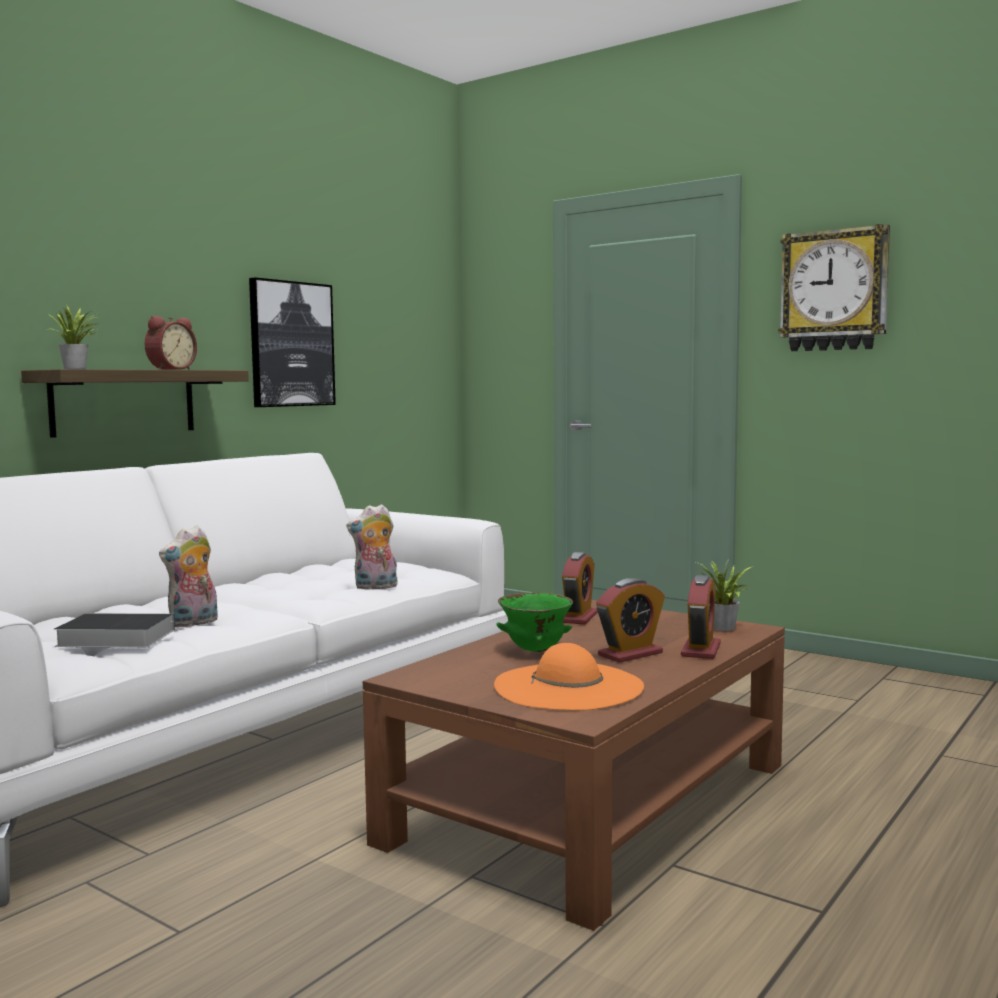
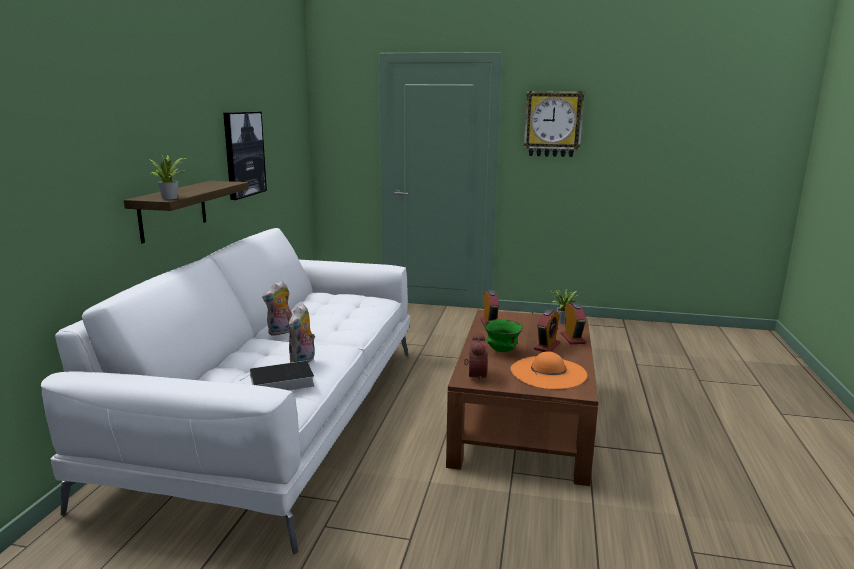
camera: 25 degrees left, 10 degrees up
(170, 369) = (205, 187): alarm clock -> alarm clock (475, 375)
(375, 587) = (363, 317): plush toy -> plush toy (281, 332)

